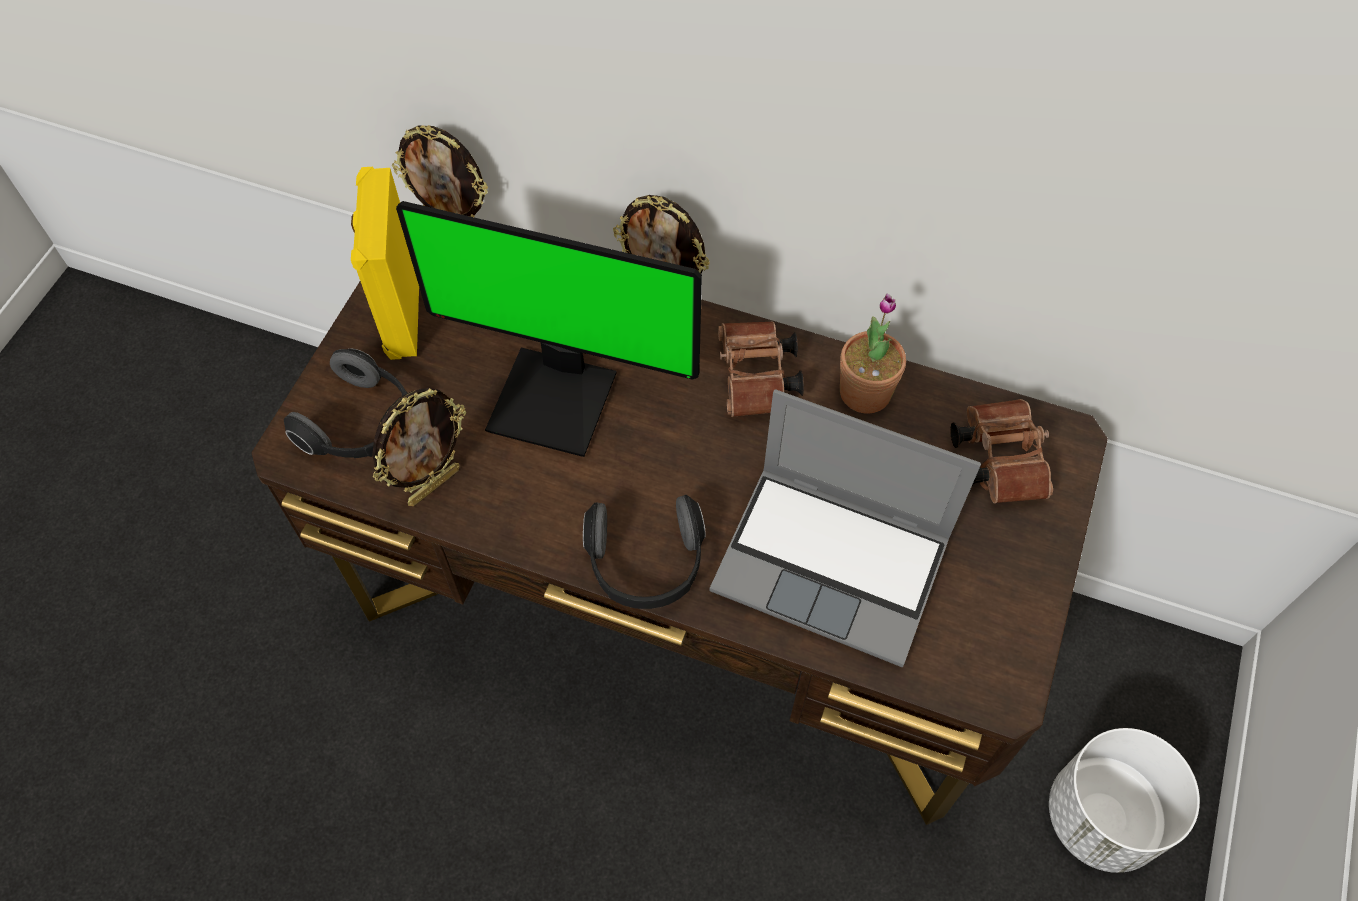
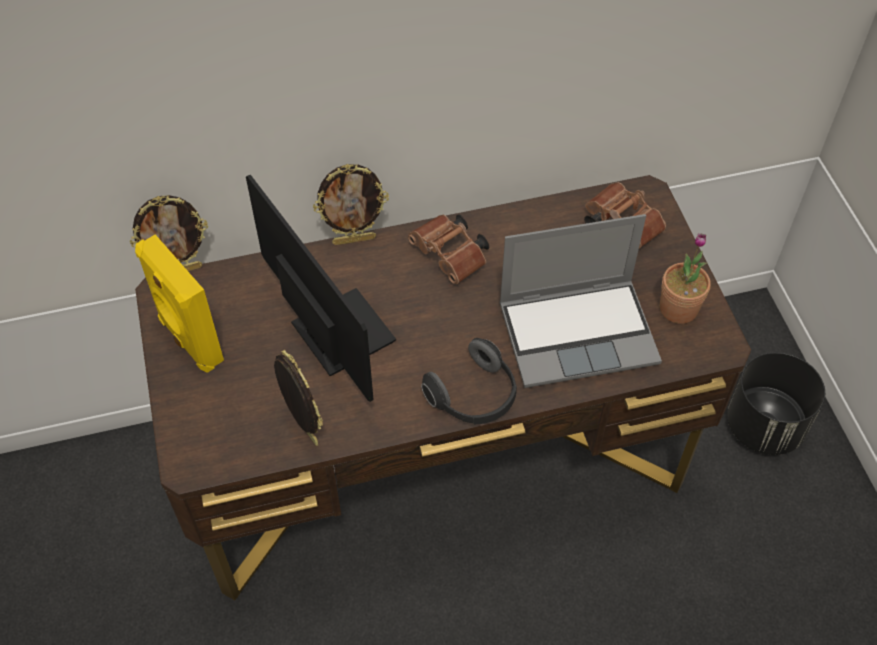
camera: 35 degrees left, 5 degrees down
(361, 424) = (222, 422): headphones -> none
(433, 485) = (303, 430): picture frame -> picture frame turned 45 degrees counterclockwise
(556, 398) = (338, 334): monitor -> monitor turned 105 degrees counterclockwise
(865, 392) = (519, 229): potted plant -> potted plant (678, 308)
(1102, 817) = (764, 425): white planter -> black planter

